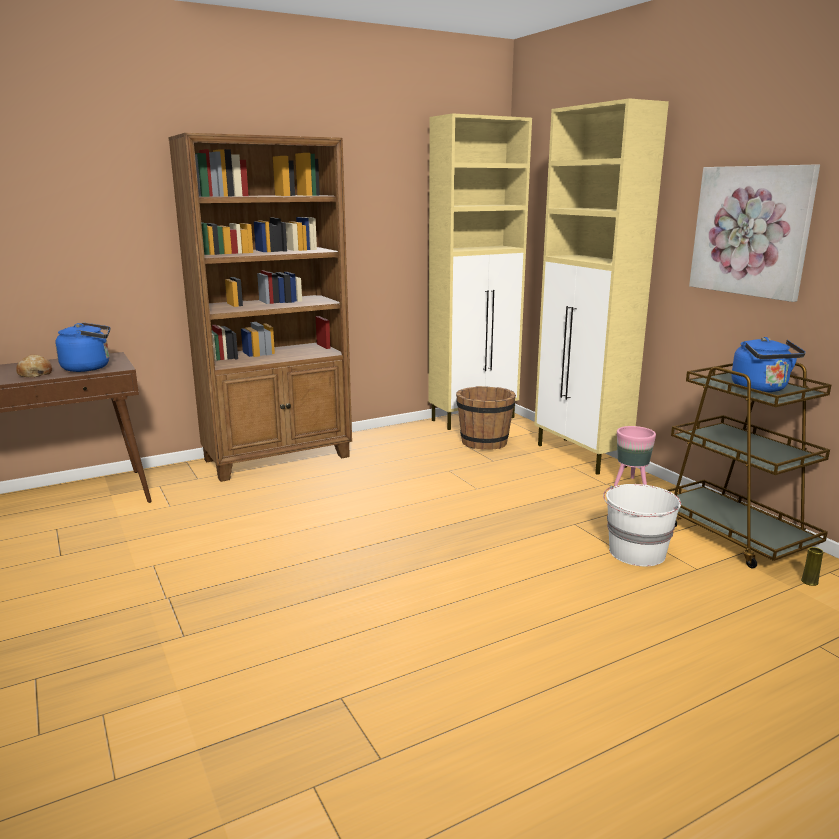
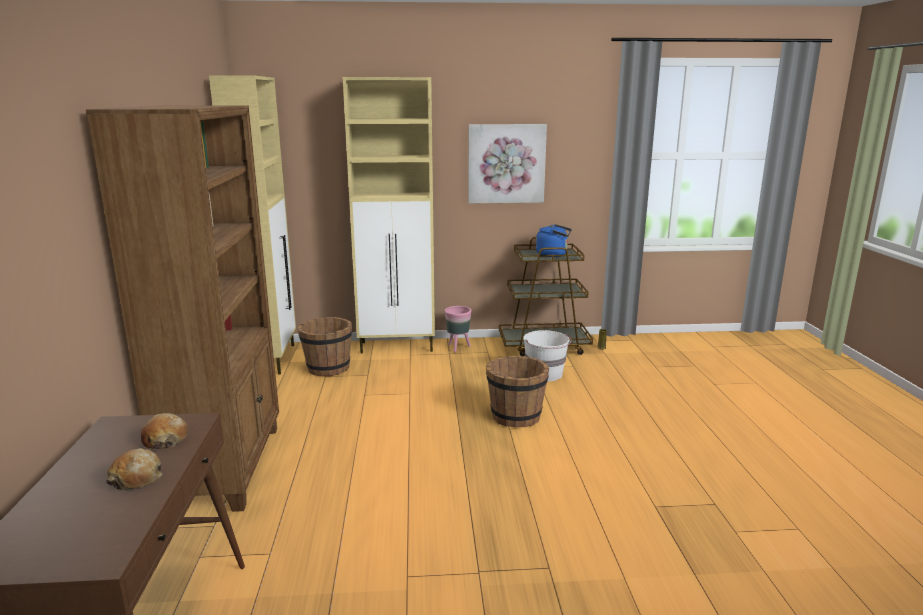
camera: 65 degrees left, 0 degrees up
(89, 368) = (165, 439): blue kettle -> bread
(488, 556) = (516, 416): none -> brown bucket

